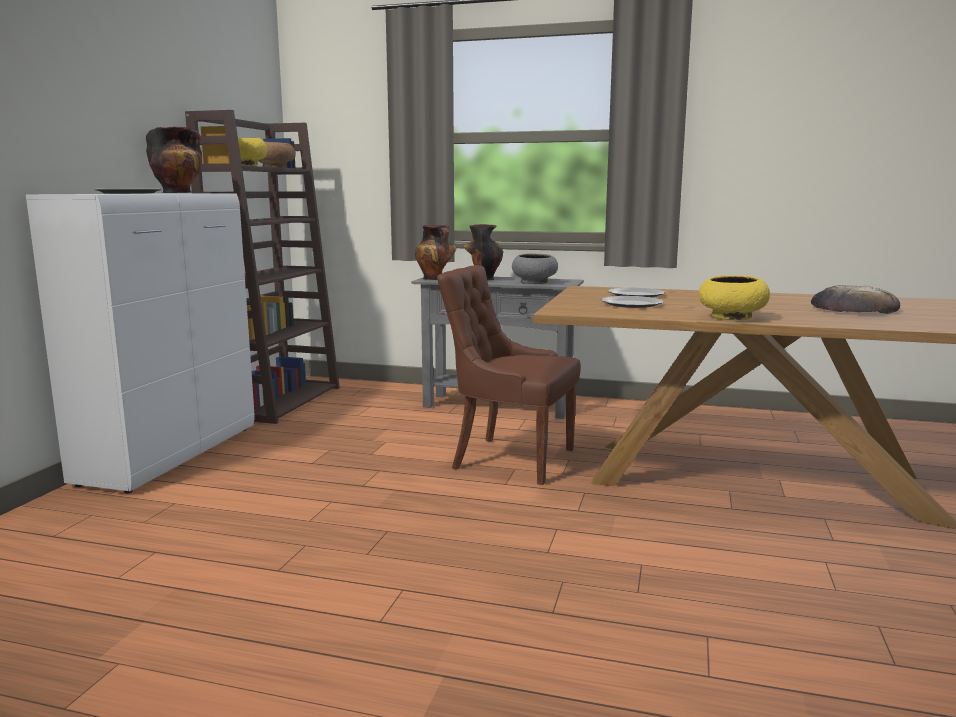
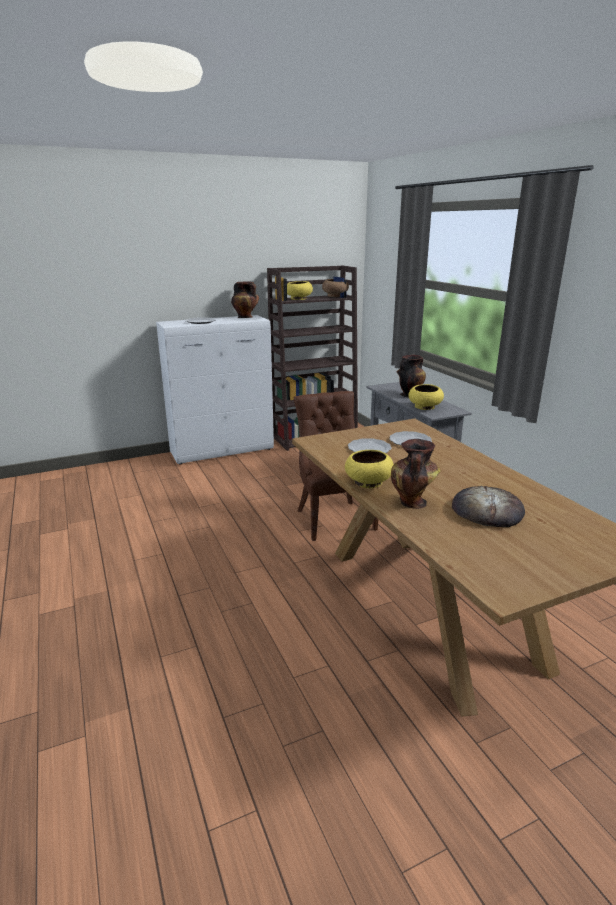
camera: 50 degrees right, 10 degrees up
(436, 279) = (383, 387): vase -> vase (412, 503)
(535, 282) = (425, 407): grey bowl -> yellow bowl

